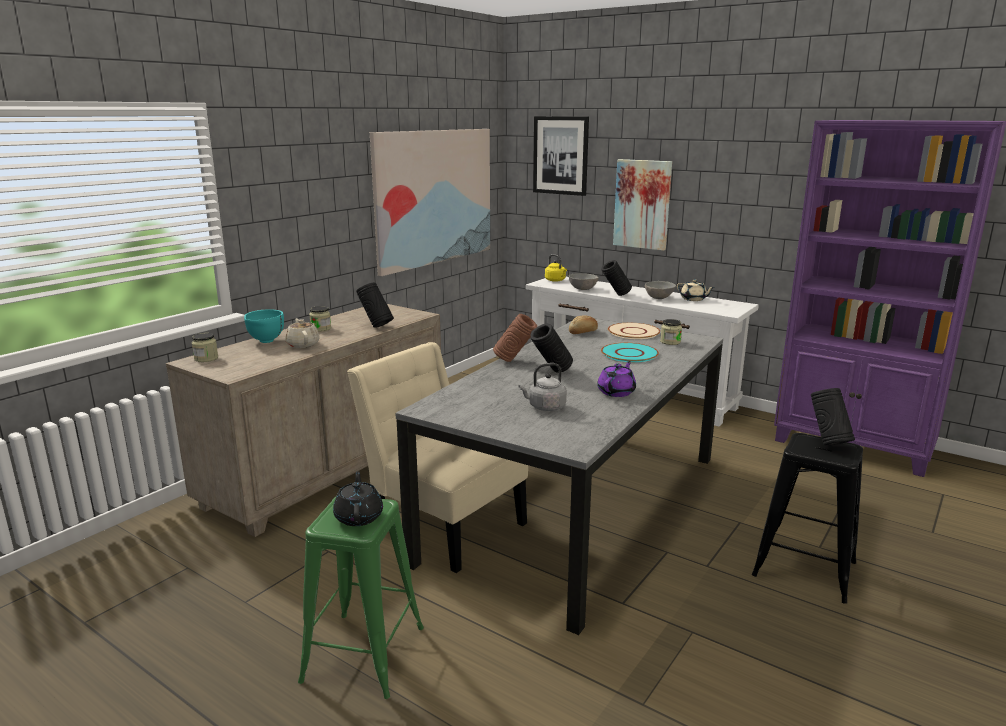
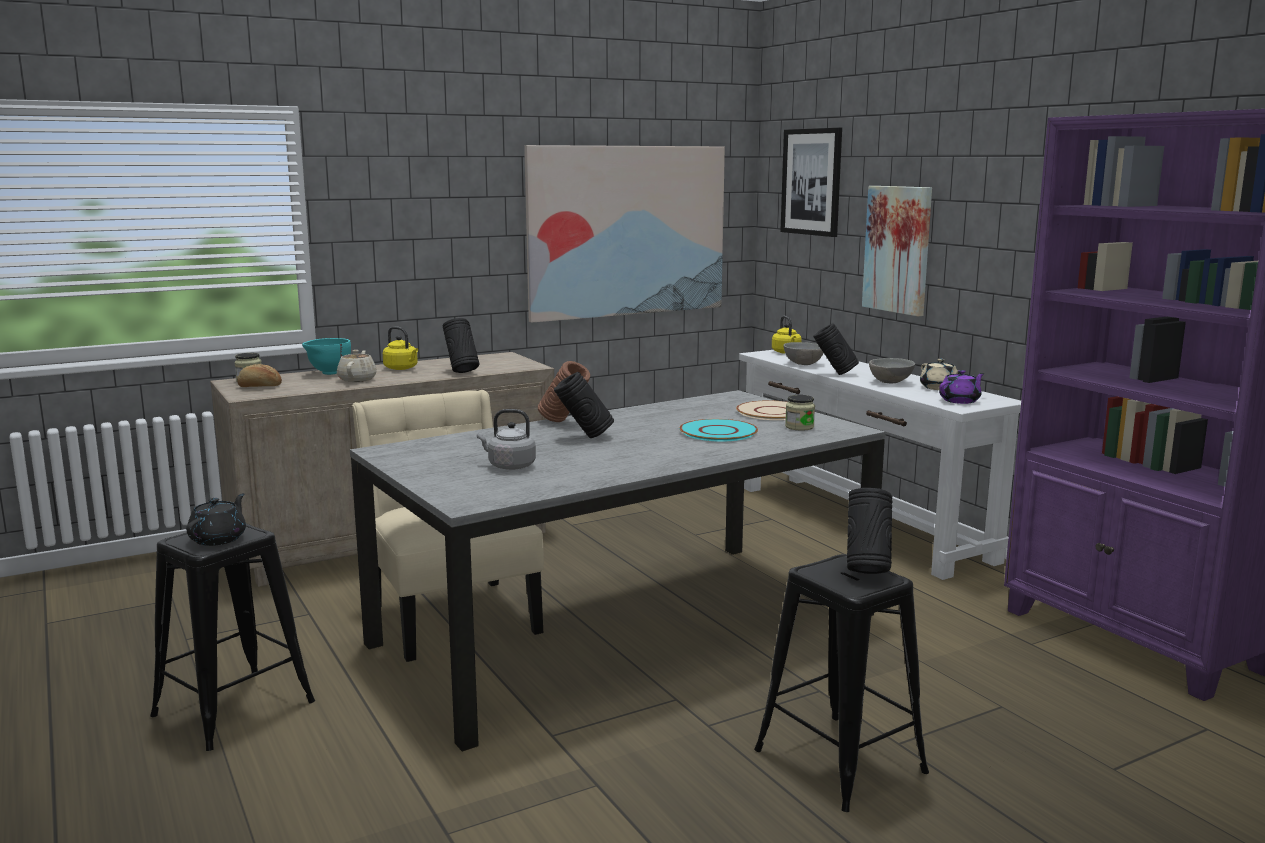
camera: 25 degrees right, 5 degrees down
(321, 329) = (402, 368): jar -> yellow kettle
(363, 653) = (233, 708): green stool -> black stool
(583, 332) = (706, 405): bread -> bread (259, 387)
(616, 392) = (621, 464): purple teapot -> purple teapot (960, 401)

